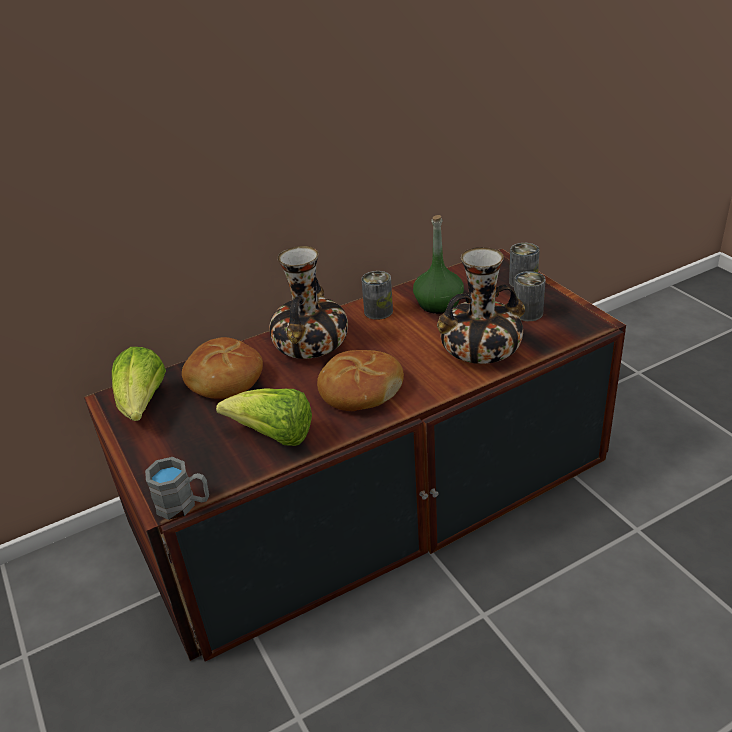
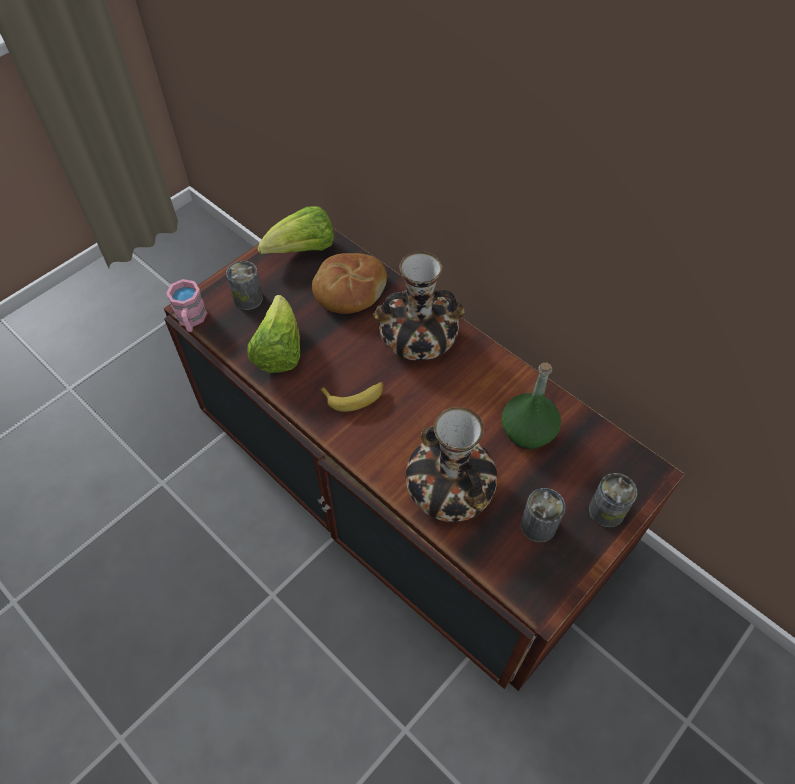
camera: 70 degrees right, 20 degrees up
(184, 504) = (191, 320): grey mug -> pink mug
(360, 391) = (354, 397): bread -> banana
(378, 311) = (494, 378): can -> can (248, 298)

